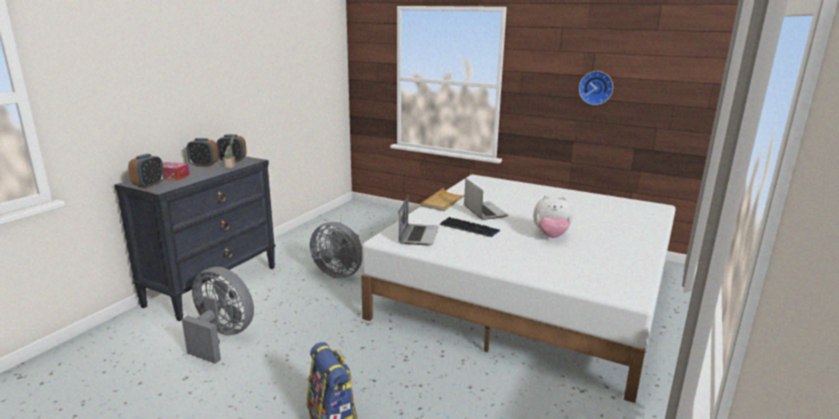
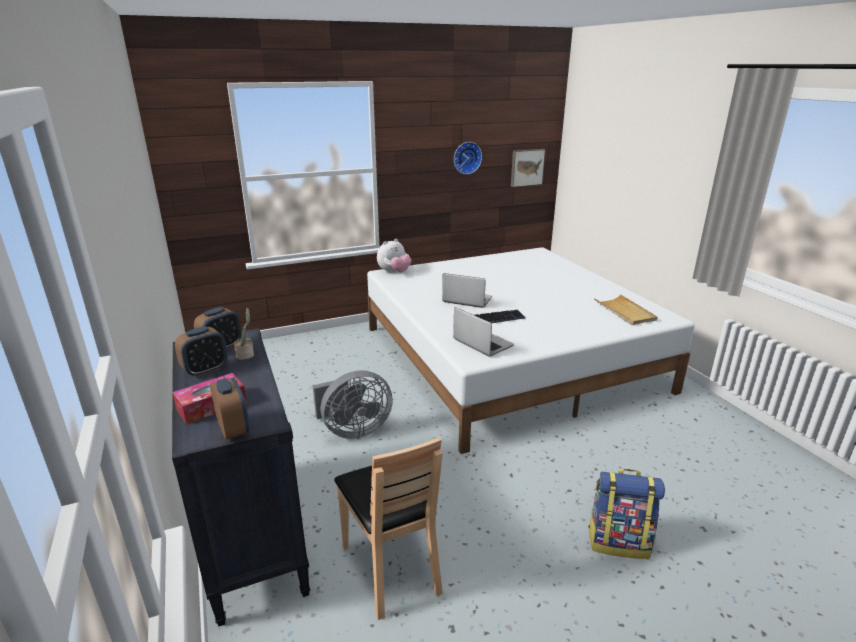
camera: 50 degrees left, 5 degrees up
(221, 337) = (392, 567): grey fan -> brown chair
(444, 201) = (418, 305): beige tray -> beige tray (624, 312)
(551, 236) = (548, 299): plush toy -> plush toy (394, 272)
(675, 109) = (526, 167): none -> picture

